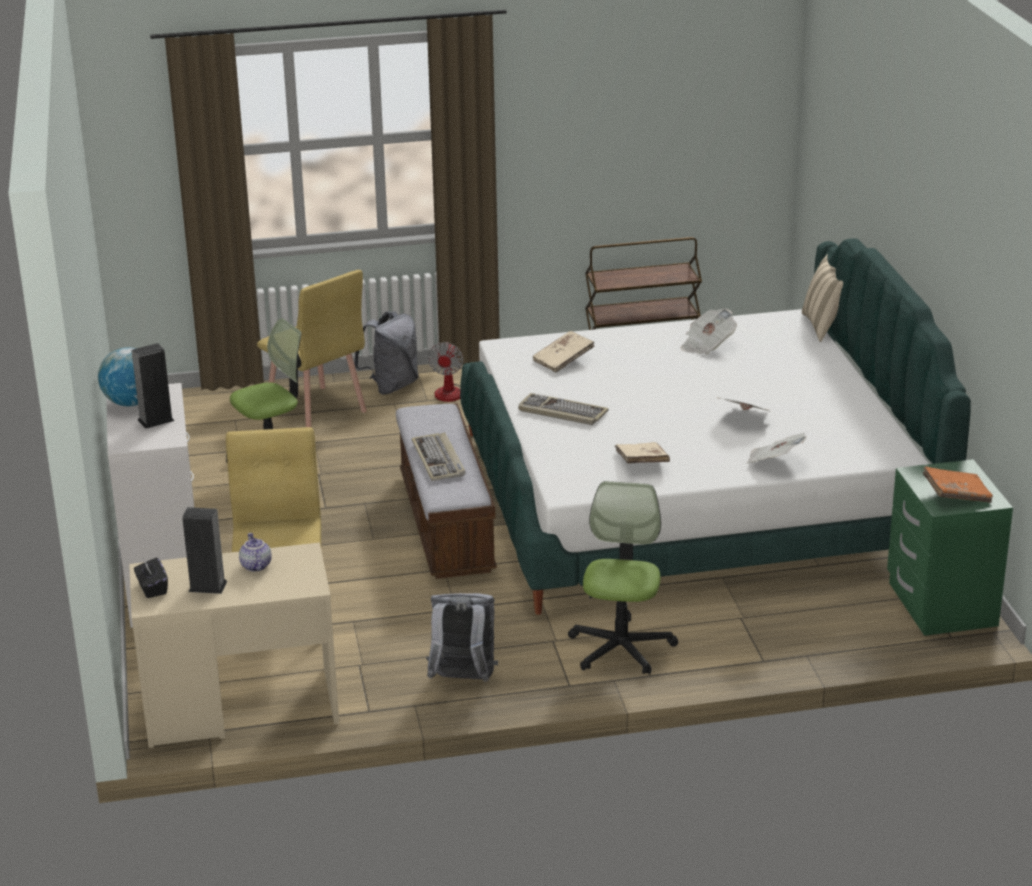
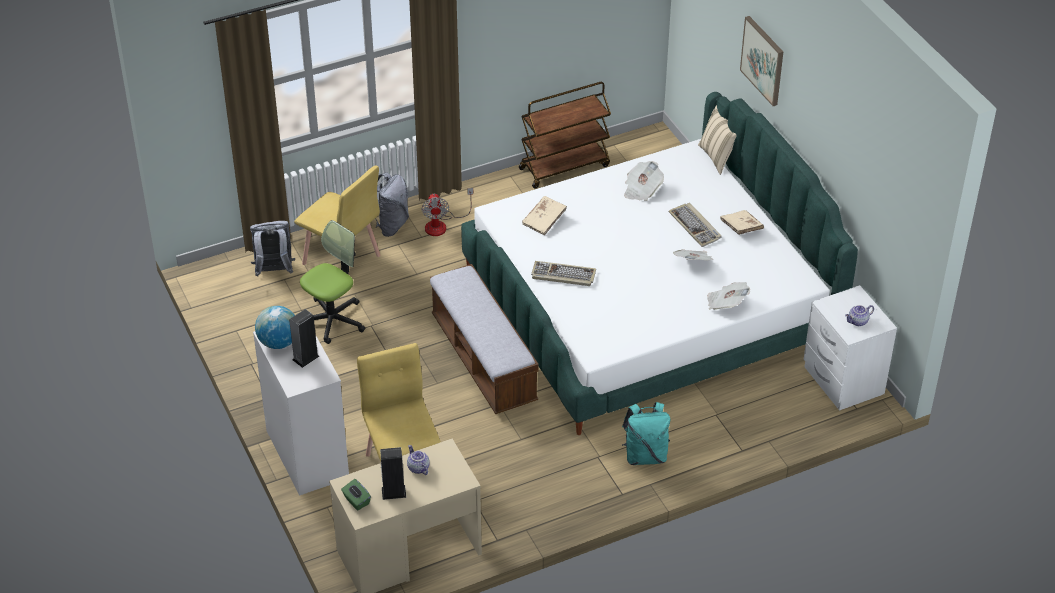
camera: 15 degrees left, 15 degrees up
(152, 588) = (356, 501): black tissue box -> green tissue box
(439, 460) = (484, 327): keyboard -> keyboard (695, 226)
(463, 680) = (550, 502): grey backpack -> grey backpack (274, 271)
(621, 648) = (645, 455): office chair -> turquoise backpack
(641, 462) = (636, 318): beige book -> beige book (741, 228)
(882, 172) = (763, 60): none -> picture
(940, 605) = (842, 381): green nightstand -> white nightstand
(956, 495) = (858, 322): orange book -> teapot

